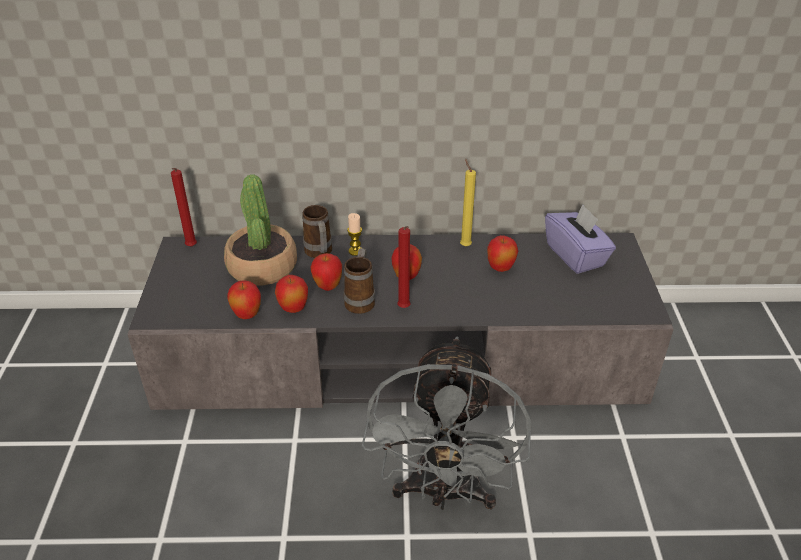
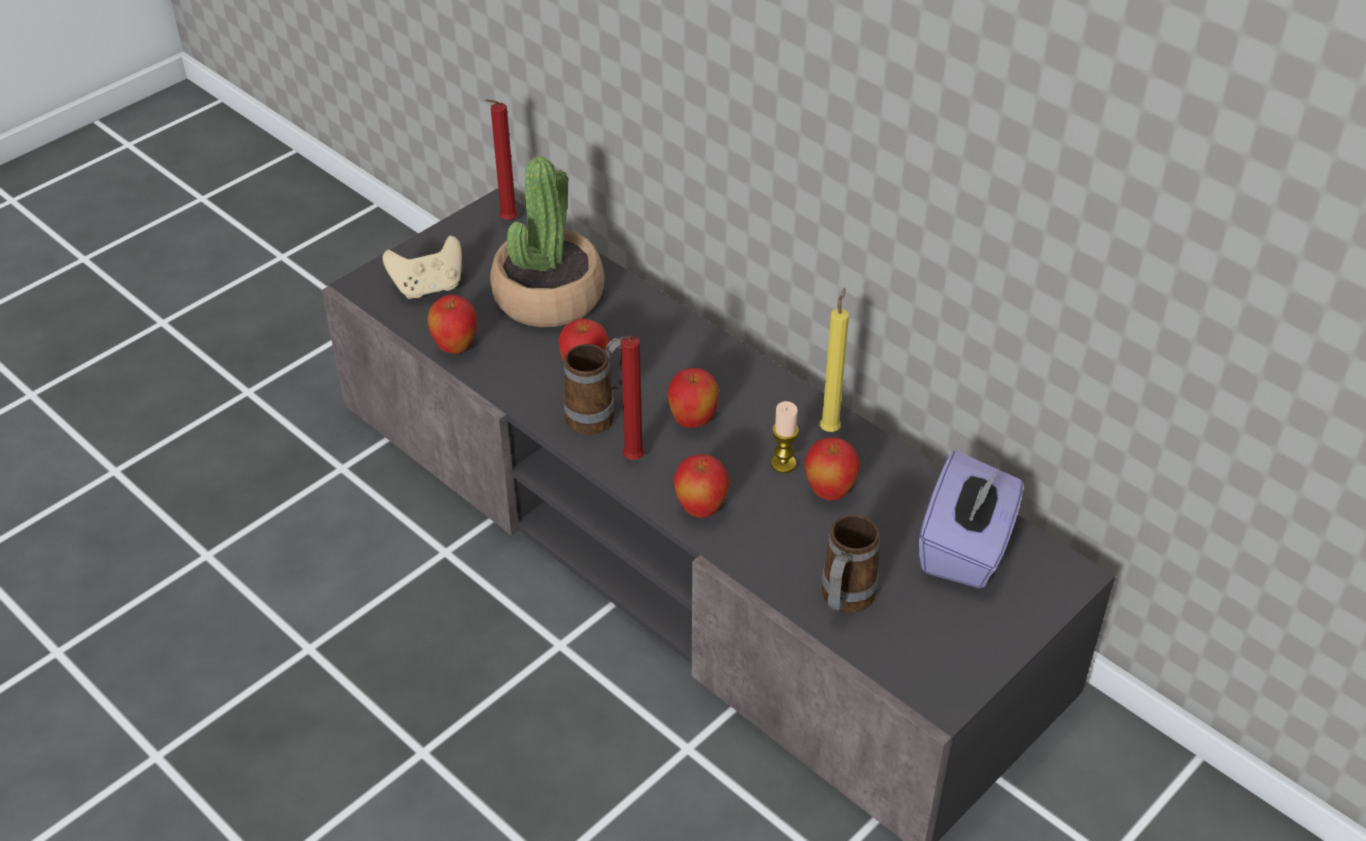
camera: 45 degrees right, 5 degrees up
(191, 298) = (428, 287): none -> beige game controller
(293, 309) = (511, 374): apple -> apple (701, 509)
(319, 254) = (634, 321): mug -> mug (843, 601)
(355, 251) = (681, 345): candle -> candle (783, 464)
(444, 493) = (520, 741): grey fan -> none

